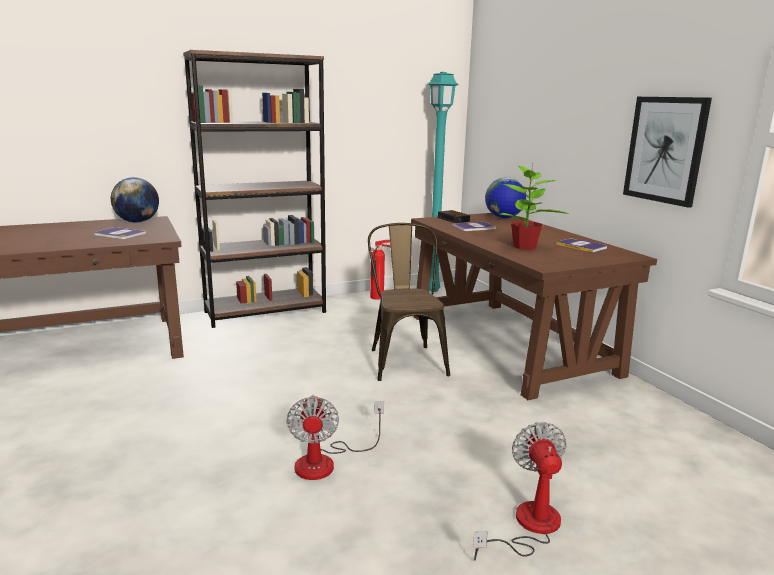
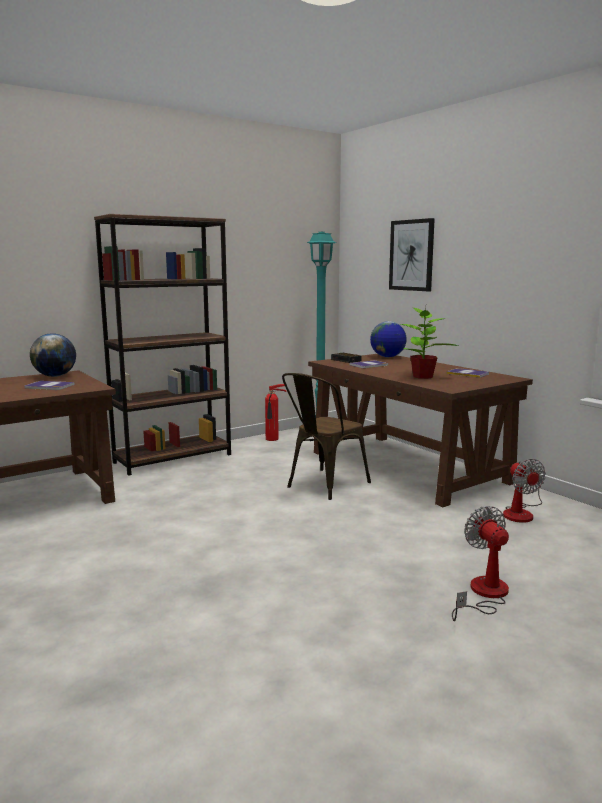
camera: 10 degrees left, 5 degrees down
(326, 462) = (295, 568): fan -> fan (521, 512)
(405, 359) = (323, 486): brown chair -> brown chair turned 120 degrees counterclockwise
(665, 150) = (531, 289): picture -> picture (411, 255)

